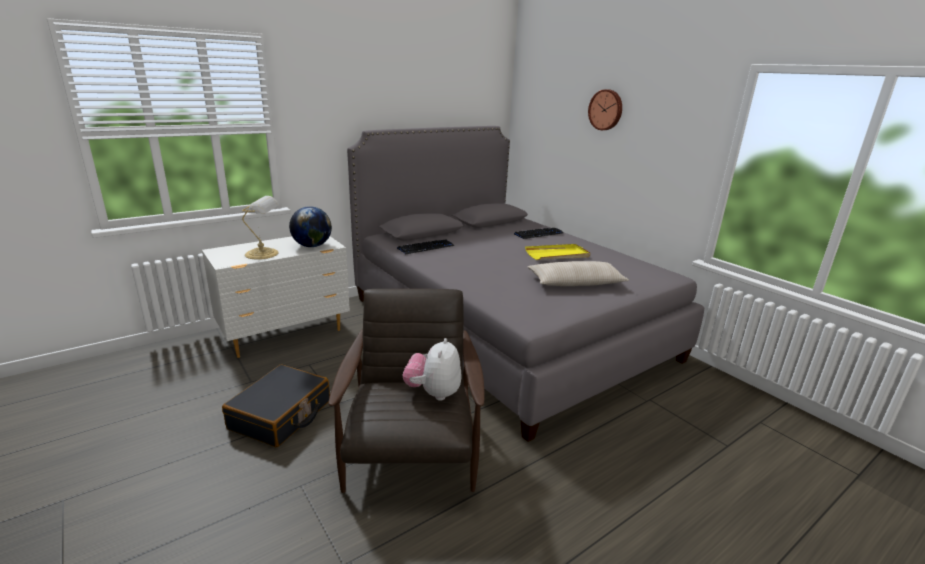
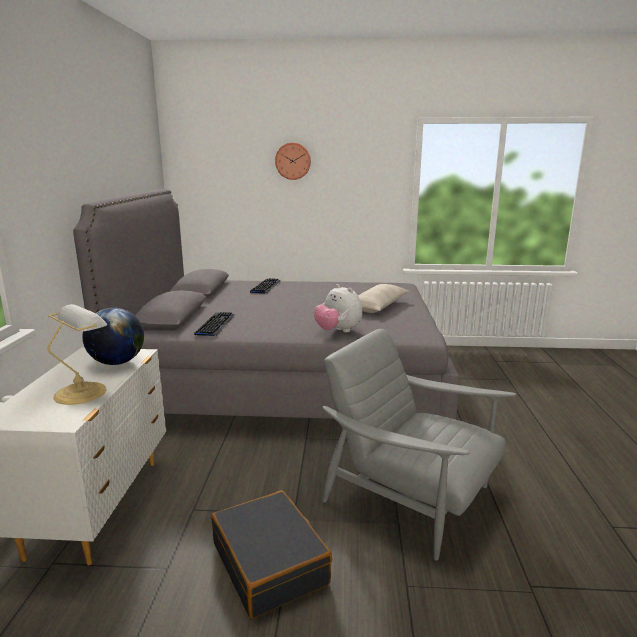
camera: 50 degrees left, 5 degrees down
(411, 450) = (411, 497): brown armchair -> grey armchair
(433, 393) = (431, 423): plush toy -> plush toy (338, 331)
(557, 254) = (318, 295): yellow tray -> none

